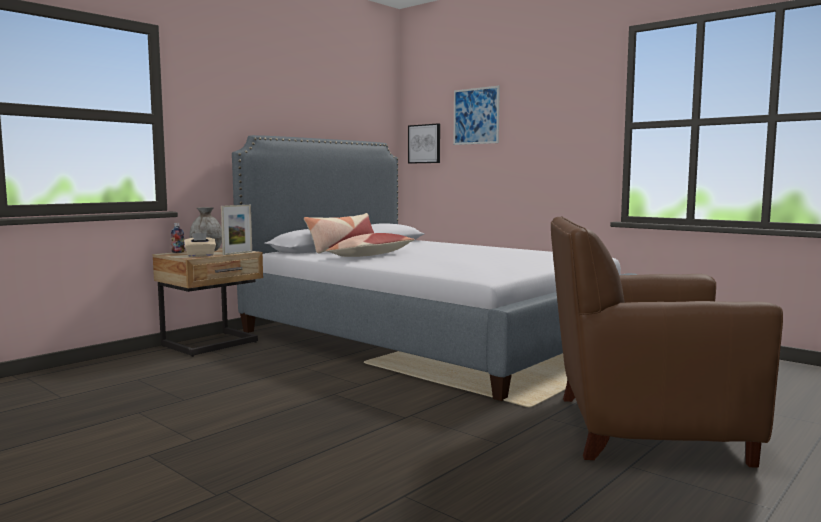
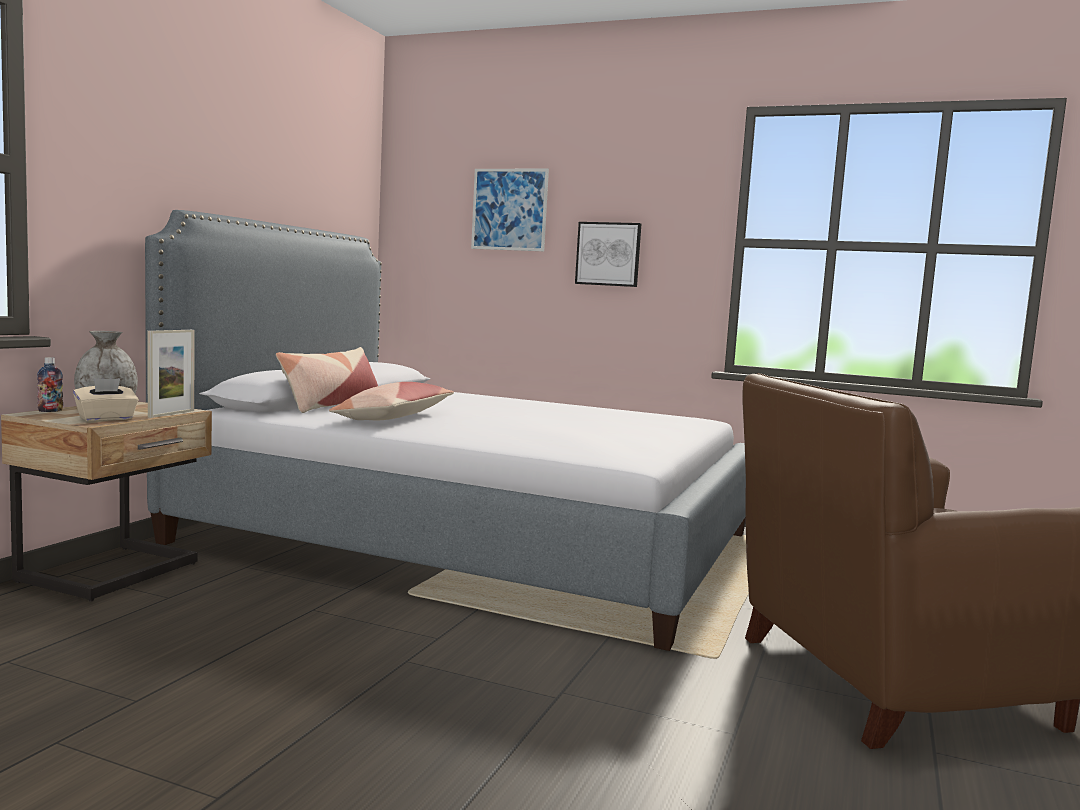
camera: 20 degrees left, 0 degrees up
(424, 144) = (422, 243): picture -> picture (608, 254)

